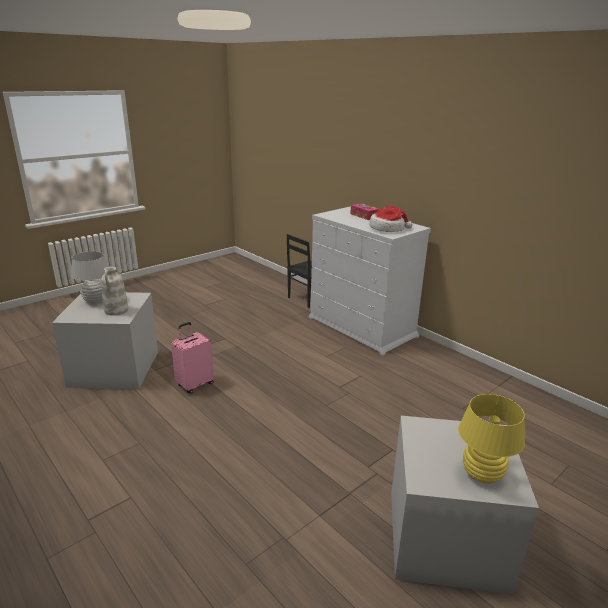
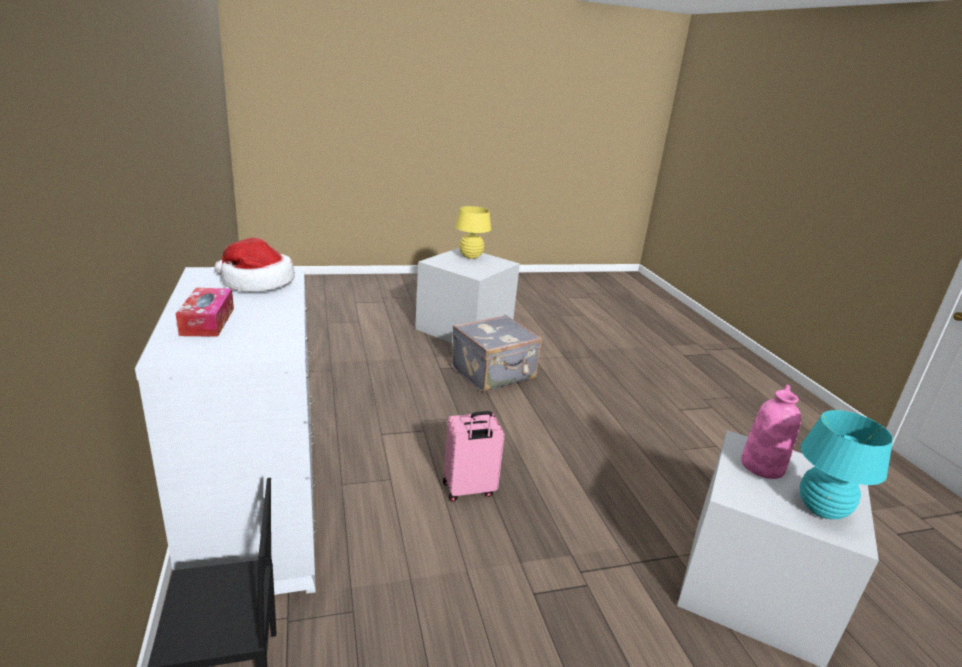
camera: 155 degrees left, 0 degrees up
(95, 301) = (821, 509): white table lamp -> turquoise table lamp
(116, 311) = (761, 465): white vase -> pink vase
(194, 384) = (612, 501): pink suitcase -> pink suitcase (469, 490)
(341, 464) = (494, 374): none -> grey suitcase

